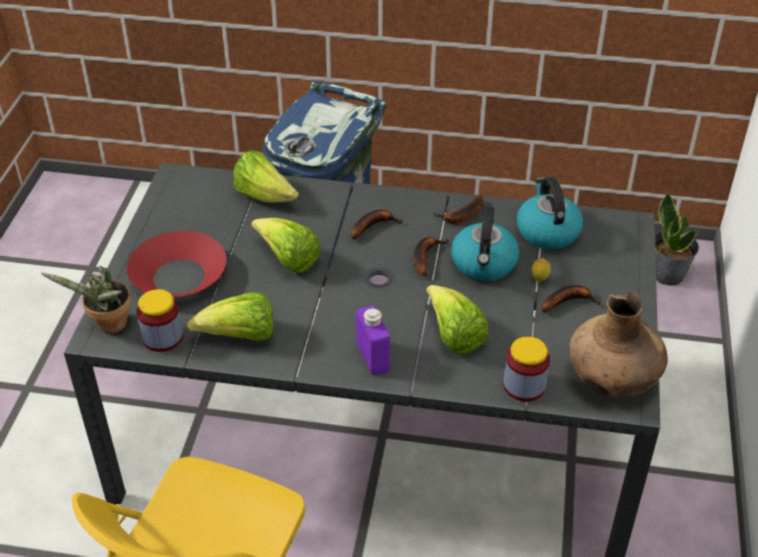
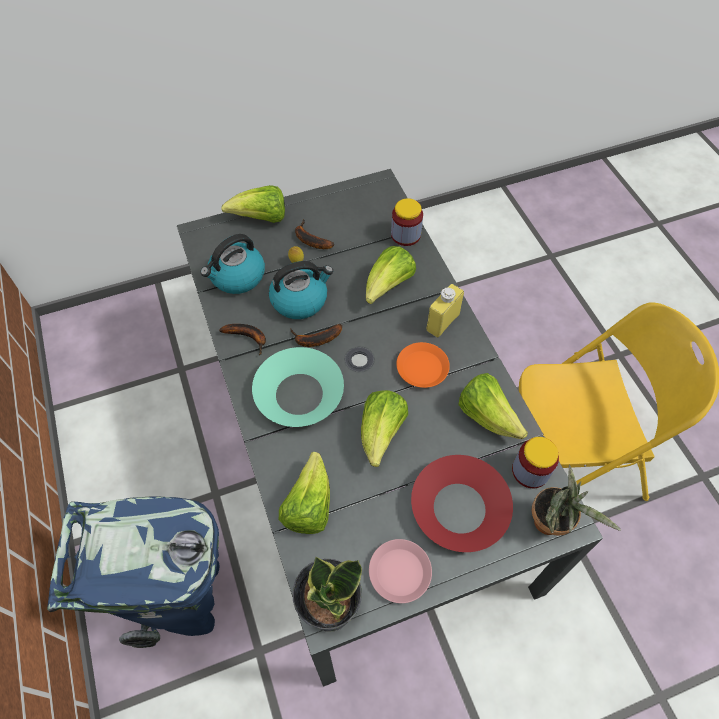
camera: 120 degrees left, 15 degrees up
(167, 222) = (399, 572): none -> pink plate
(332, 316) = (422, 367): none -> orange plate
(372, 357) = (442, 322): purple bottle -> yellow bottle
(373, 226) = (299, 393): banana -> turquoise bowl
(612, 380) = (369, 197): brown vase -> none
(627, 275) = (261, 218): none -> lettuce
(668, 274) = (95, 332): potted plant -> potted plant (329, 606)

